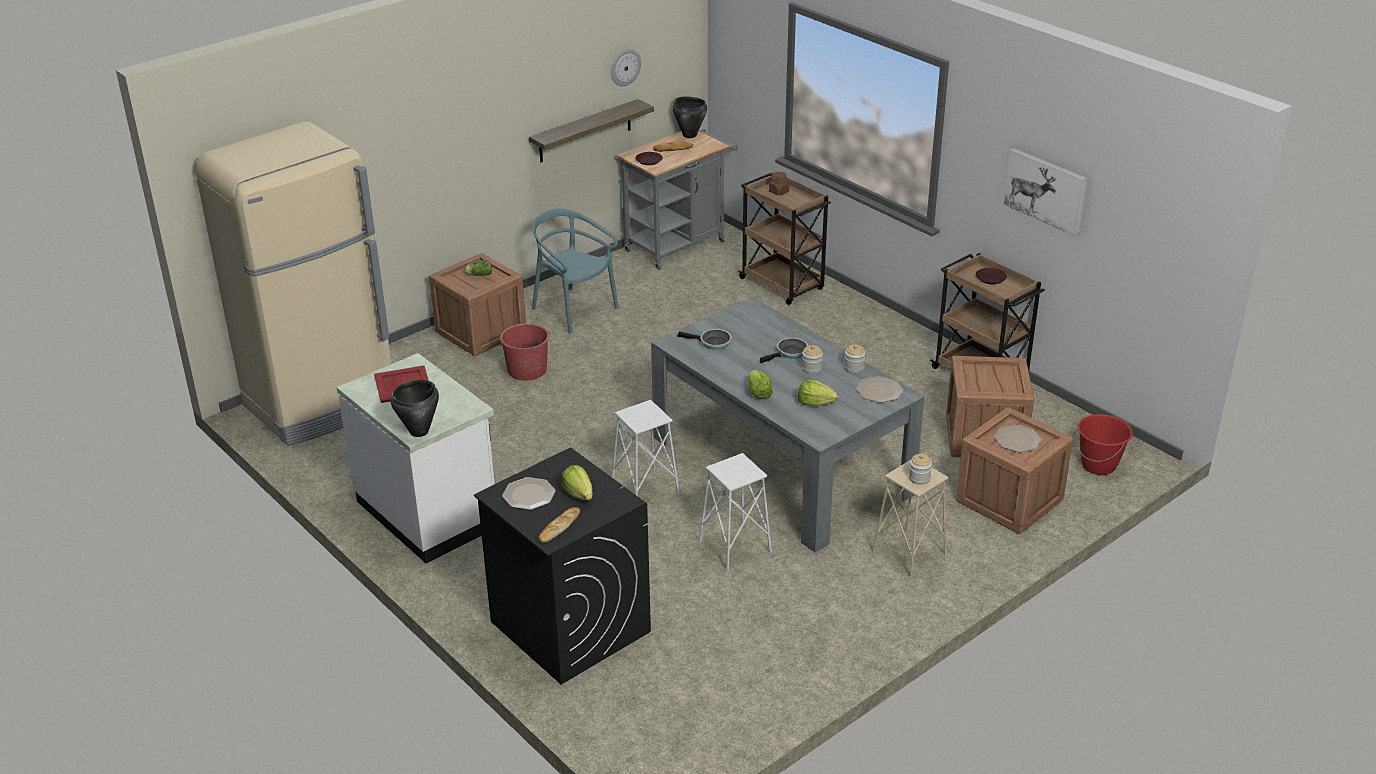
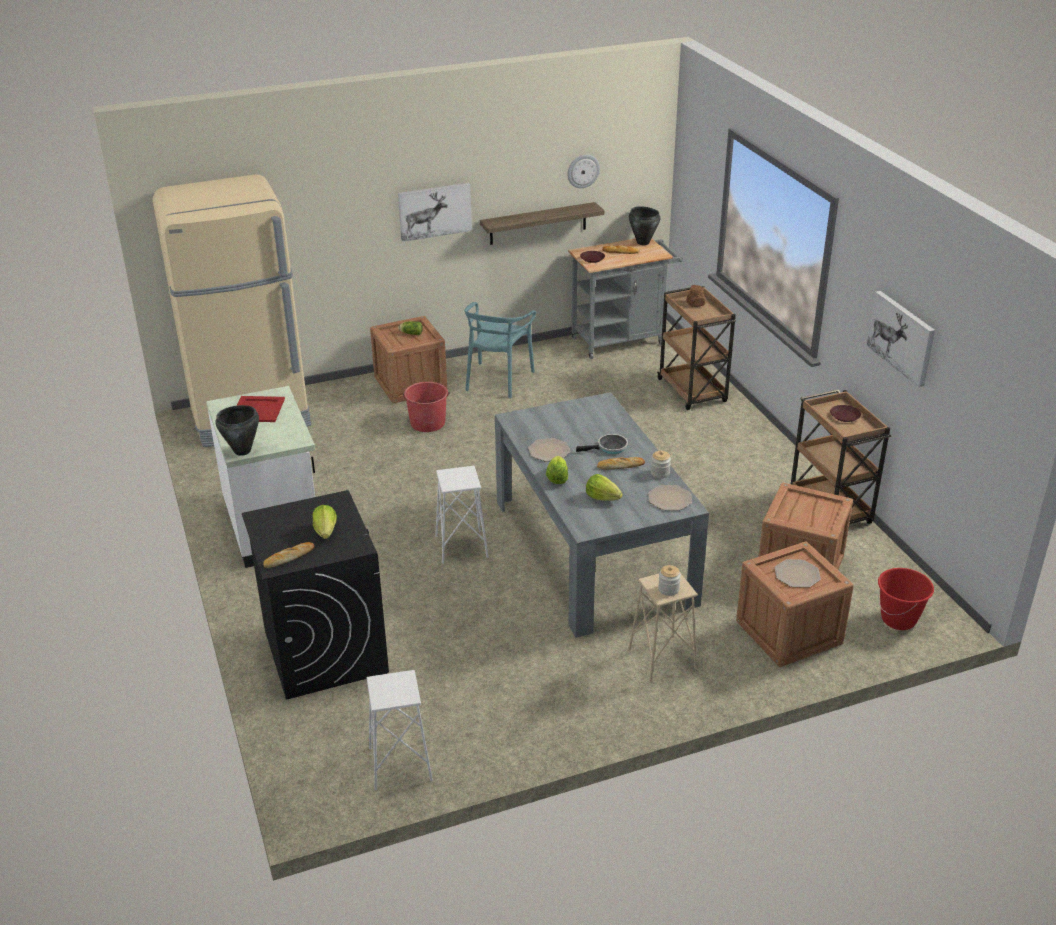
camera: 20 degrees right, 0 degrees up
(484, 134) = (434, 211): none -> picture
(529, 495) = (285, 523): plate -> plate (549, 451)
(574, 310) = (498, 380): turquoise chair -> turquoise chair turned 135 degrees counterclockwise
(712, 343) = (547, 425): frying pan -> none
(734, 547) = (507, 615): white stool -> white stool (400, 764)
(811, 368) = (620, 466): jar -> bread

